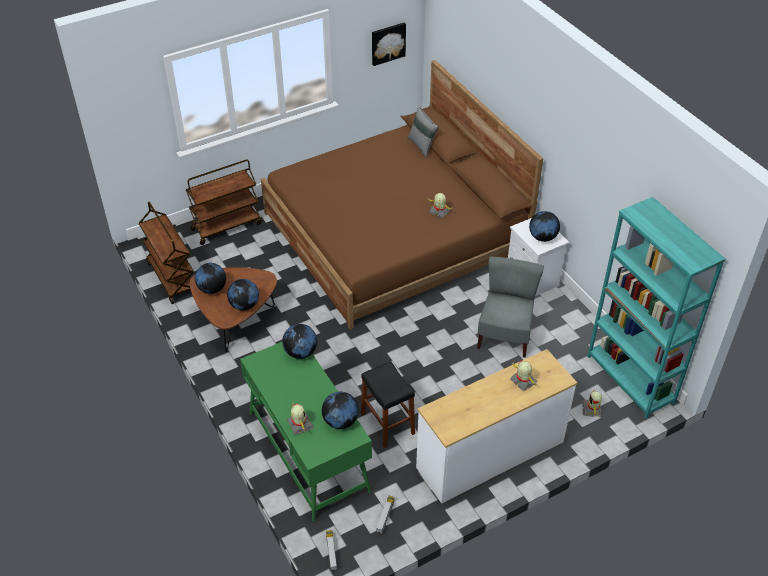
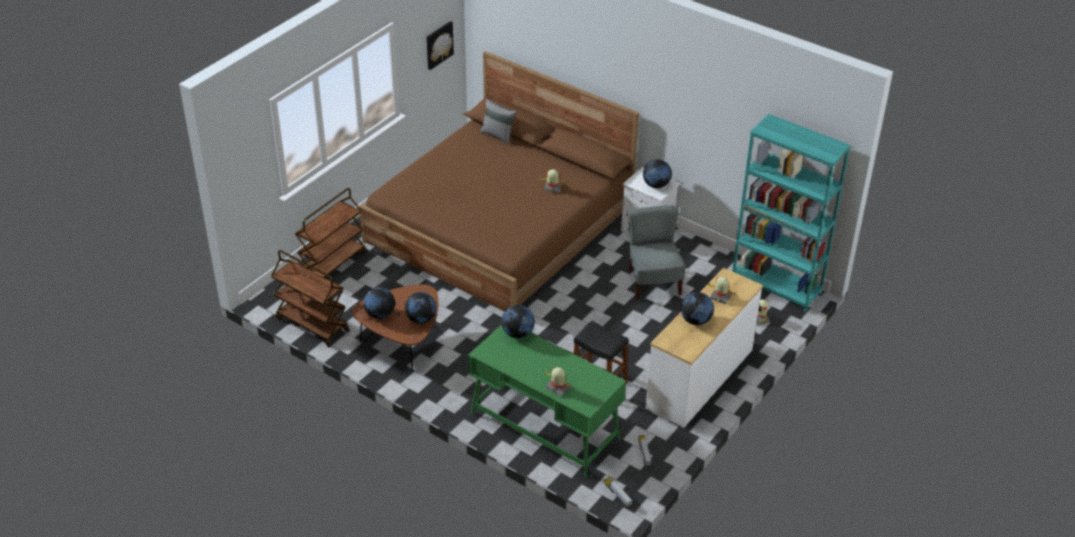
camera: 25 degrees left, 5 degrees down
(340, 421) = (590, 374): globe -> globe (695, 320)

